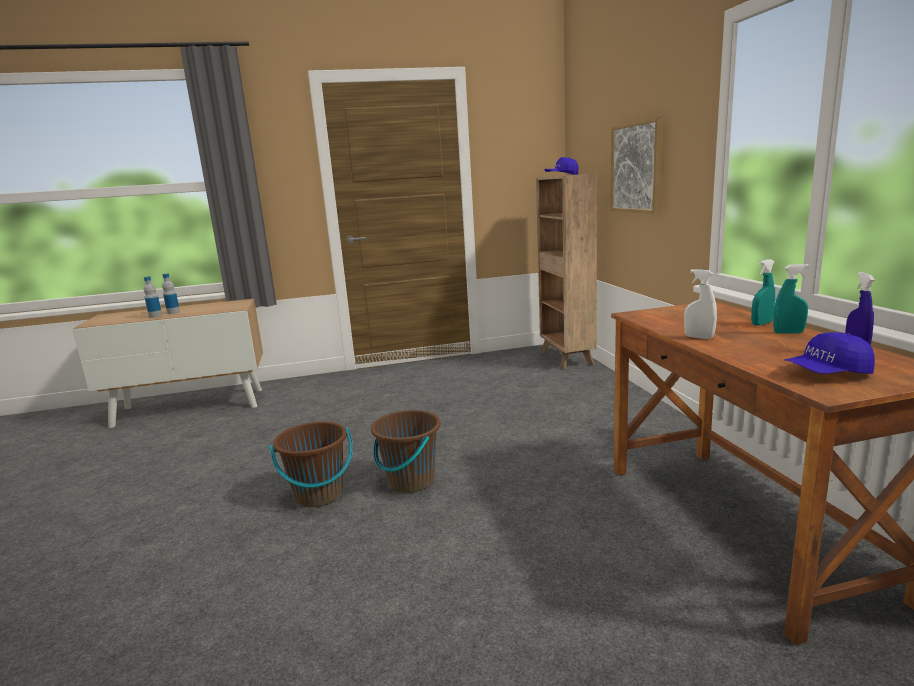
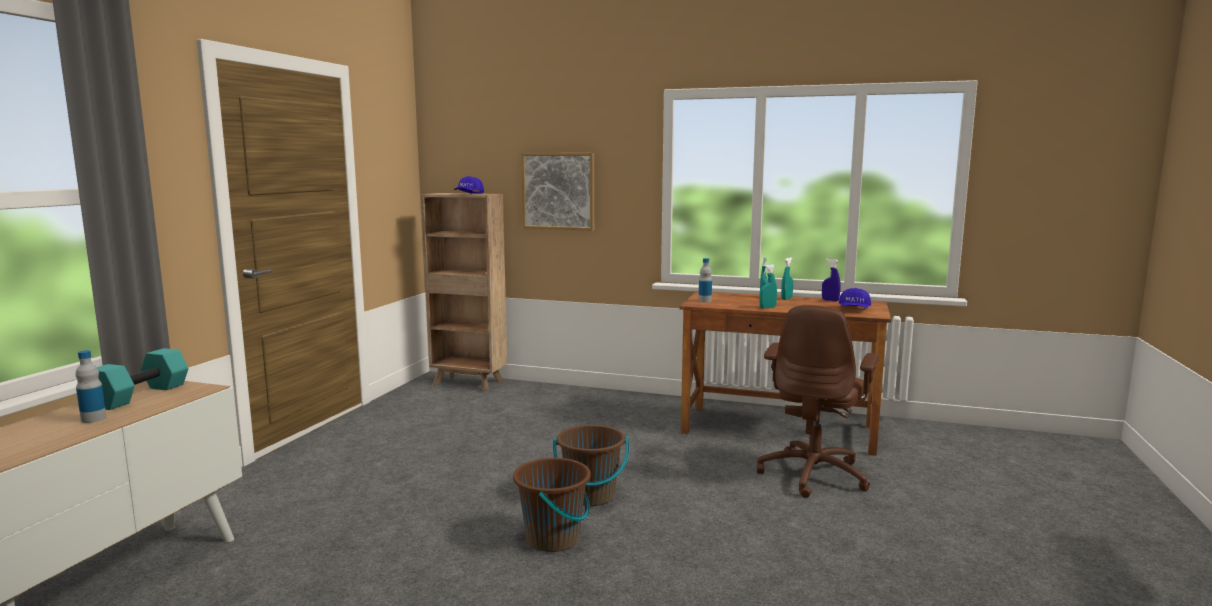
camera: 60 degrees left, 5 degrees down
(155, 316) = (80, 429): bottle -> bottle (705, 301)
(217, 305) = (140, 395): none -> turquoise dumbbell
(629, 598) = (814, 474): none -> brown office chair
(699, 337) = (767, 307): white spray bottle -> turquoise spray bottle

